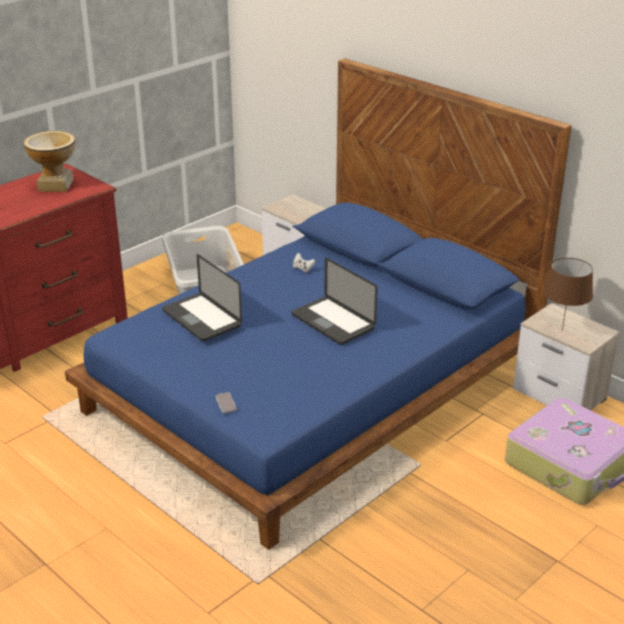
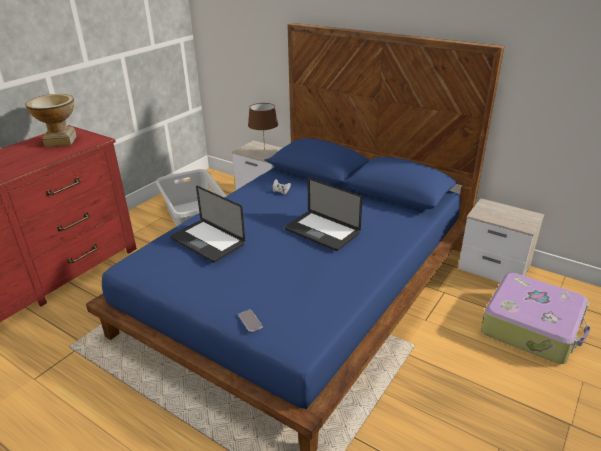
camera: 10 degrees left, 0 degrees up
(562, 330) = (502, 218): brown table lamp -> brown table lamp (264, 150)

